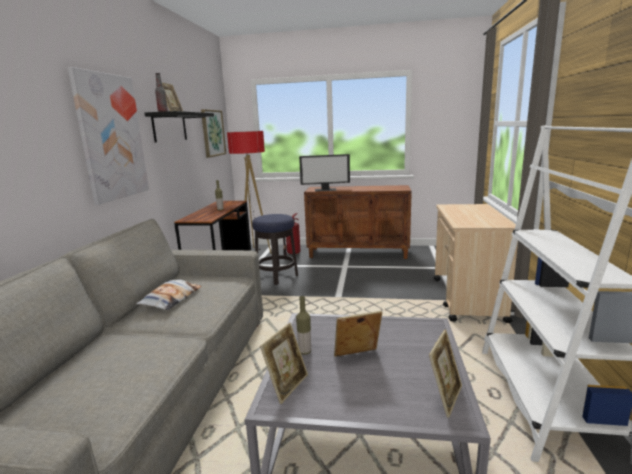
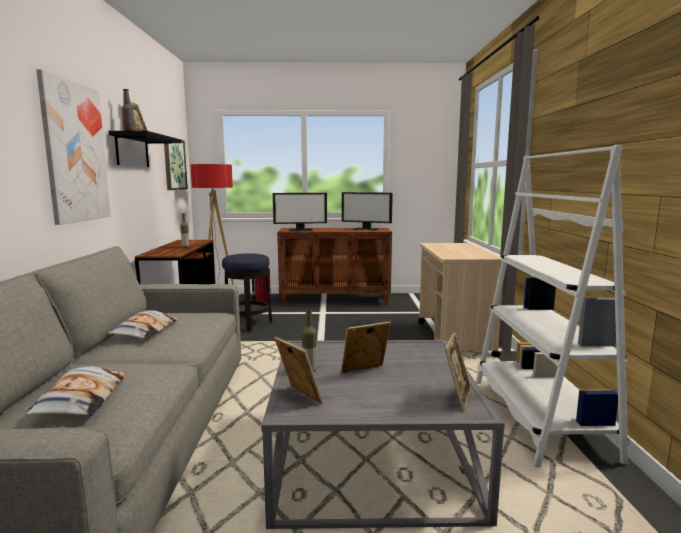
camera: 10 degrees left, 5 degrees down
(96, 378) = (81, 399): none -> pillow
(287, 386) = (298, 397): picture frame -> picture frame turned 60 degrees counterclockwise
(387, 187) = (366, 229): none -> monitor

